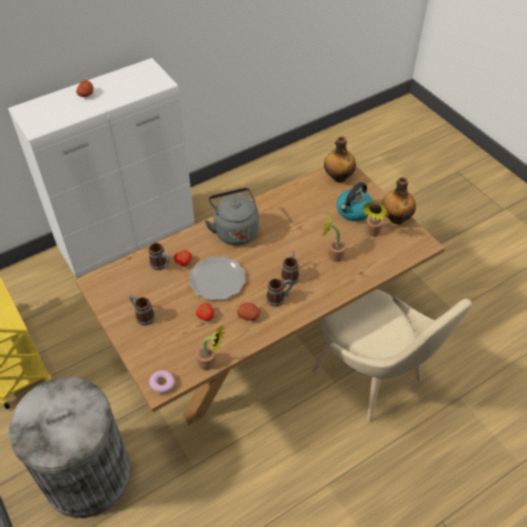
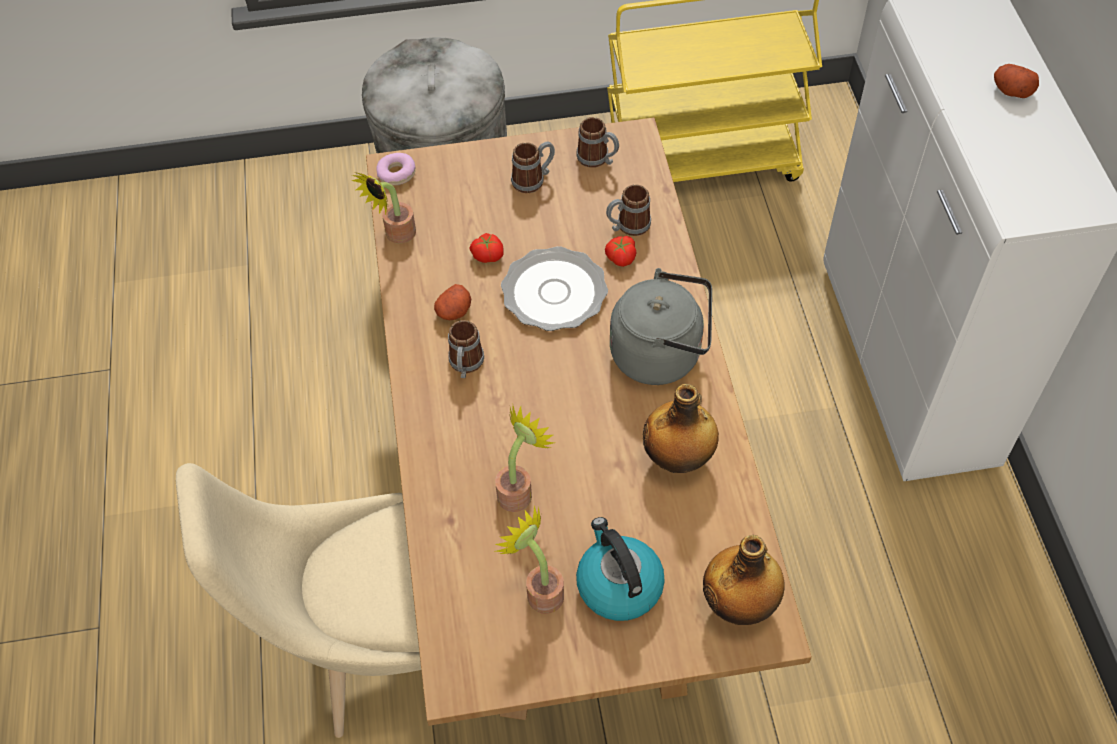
camera: 115 degrees right, 5 degrees up
(290, 275) = (508, 402): mug -> mug (598, 159)
(396, 218) = (558, 662): bottle -> bottle (678, 458)

